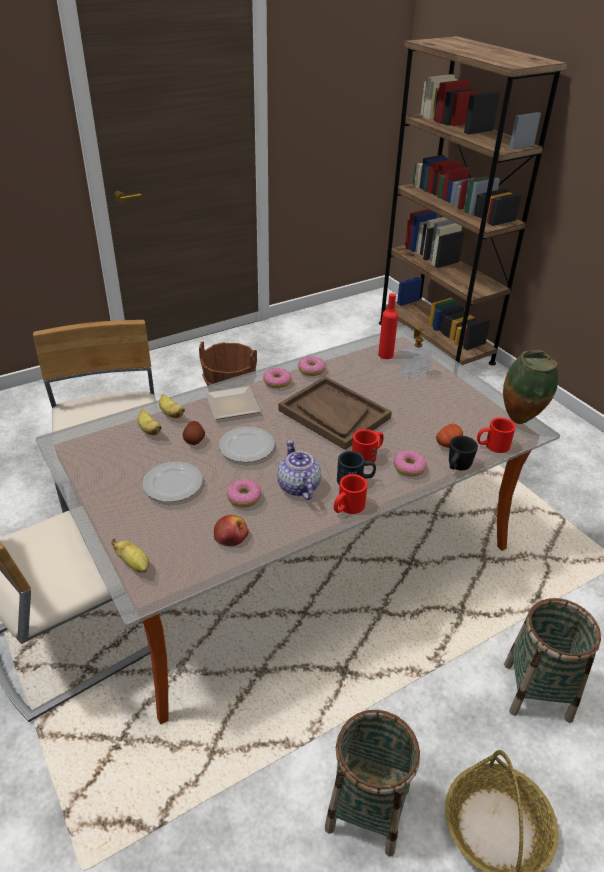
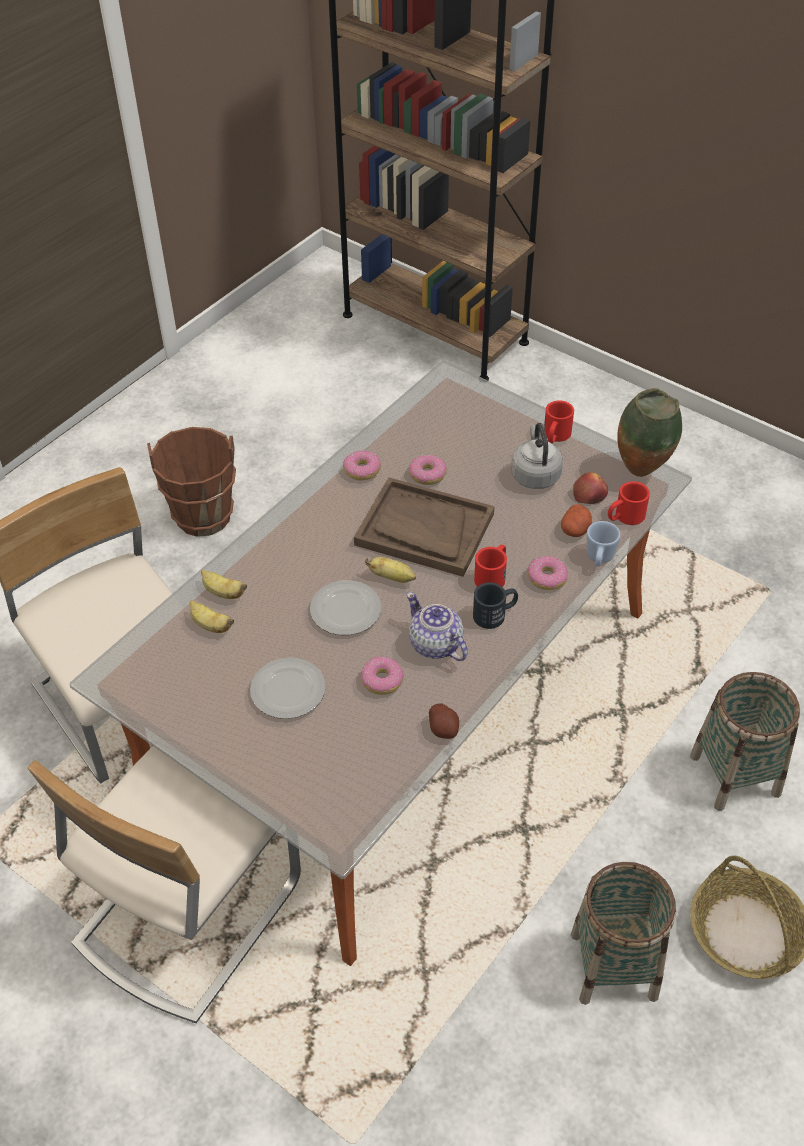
camera: 20 degrees left, 10 degrees up
(134, 564) = (308, 806): banana -> banana (392, 577)
(194, 440) = (276, 621): potato -> potato (443, 728)
(231, 536) = (395, 733): apple -> apple (590, 494)
(234, 404) = (294, 553): plate -> none
(277, 382) = (329, 502): donut -> donut (427, 475)
(347, 507) = (504, 653): red mug -> red mug (555, 436)
(385, 355) = (442, 417): red bottle -> none
(414, 372) = (489, 435): soap dispenser -> none
(435, 402) = (535, 474): none -> grey kettle
(457, 467) = (599, 559): black mug -> blue mug

